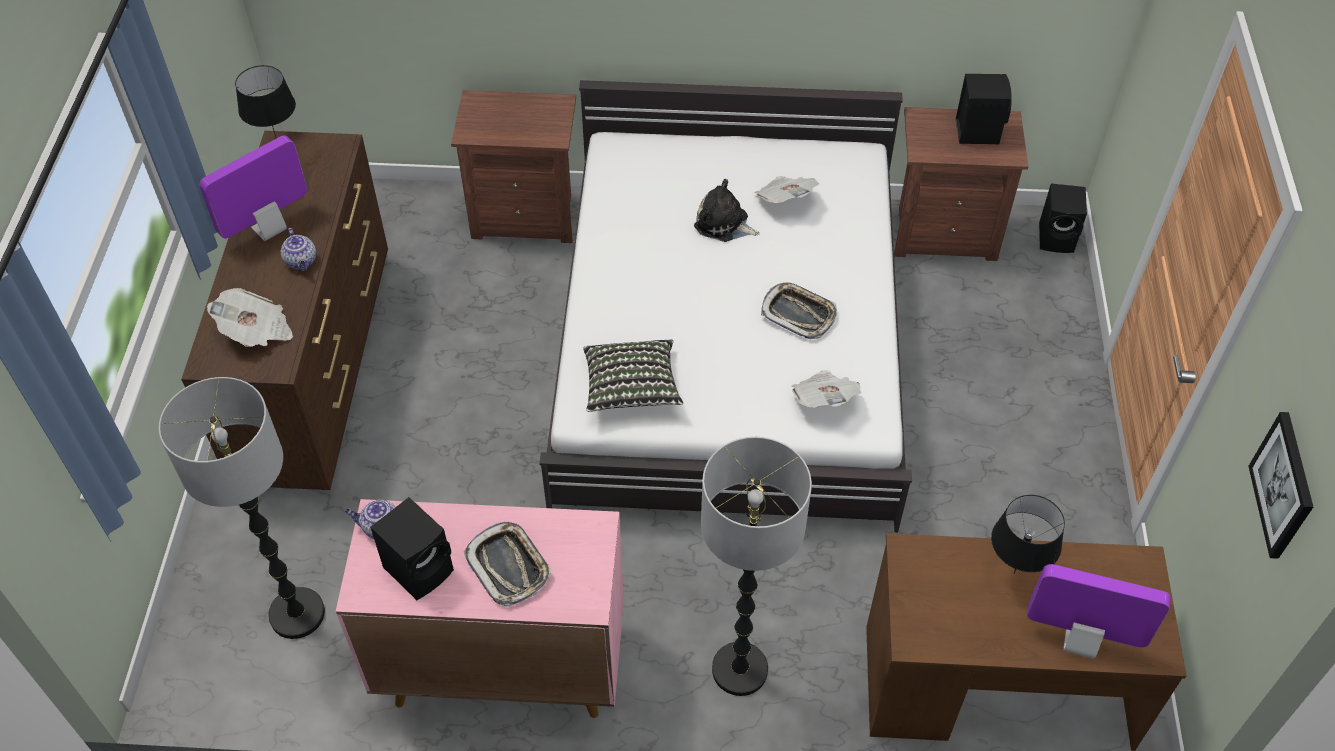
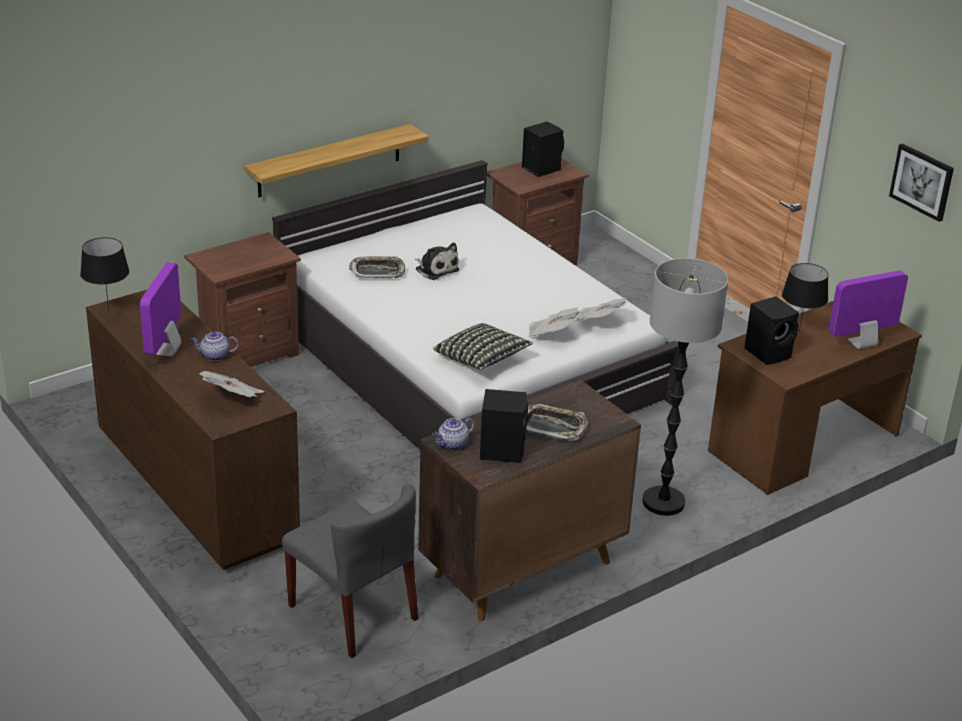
camera: 40 degrees left, 20 degrees down
(297, 614) = (353, 613): floor lamp -> grey chair
(301, 261) = (214, 356): teapot -> teapot turned 150 degrees clockwise
(500, 665) = (521, 569): pink cabinet -> brown cabinet
(669, 36) = (329, 161): none -> shelf
(724, 224) = (436, 269): plush toy -> plush toy turned 120 degrees counterclockwise
(785, 200) = (458, 245): newspaper -> newspaper (551, 334)
(798, 314) = (534, 291): tray -> tray (377, 271)
(1058, 238) = (598, 242): black speaker -> black speaker (769, 353)

